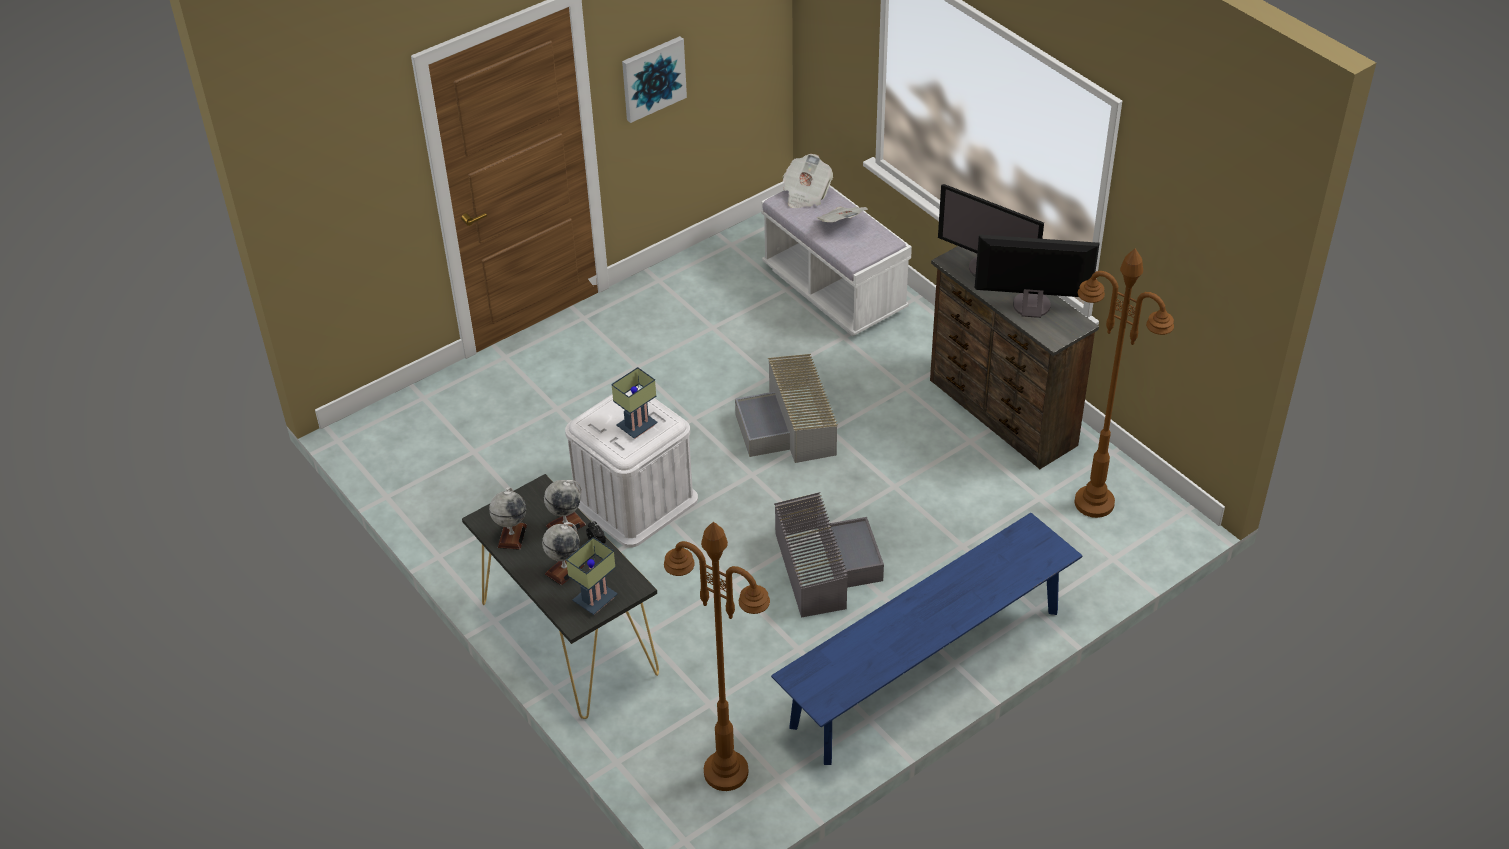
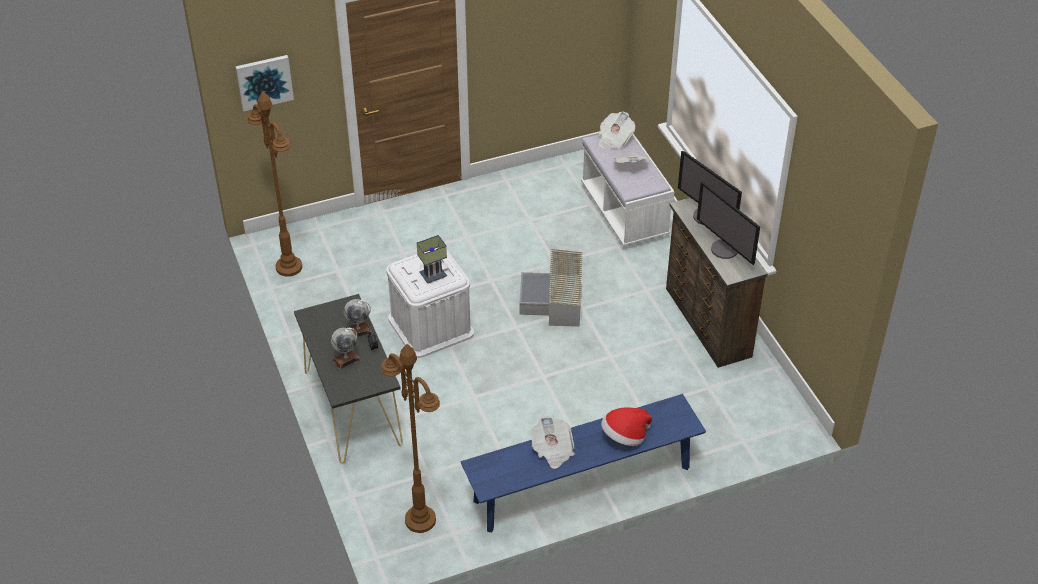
camera: 15 degrees right, 0 degrees up
(512, 536) = (321, 330): globe -> none
(595, 598) = (358, 382): table lamp -> none
(653, 78) = (516, 38): picture -> picture (264, 82)
(823, 566) = (540, 400): grey storage box -> none
(891, 629) = (552, 450): none -> newspaper
(979, 588) = (624, 436): none -> hat
(1031, 306) = (725, 249): monitor -> monitor turned 150 degrees counterclockwise
(1093, 503) = (746, 399): brown floor lamp -> brown floor lamp (288, 267)

